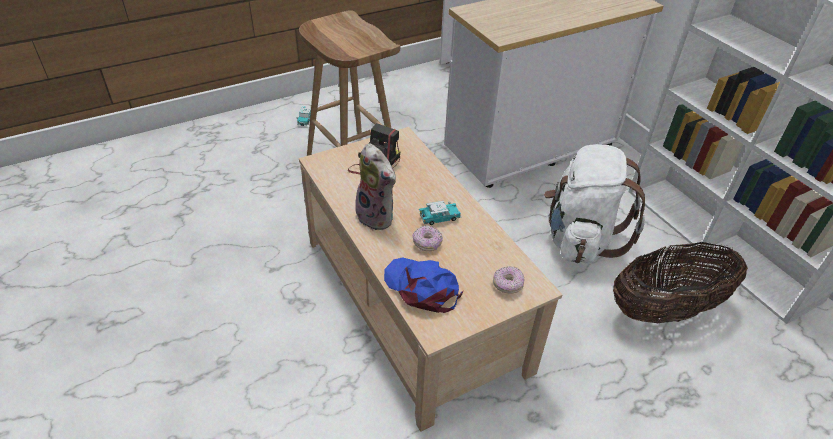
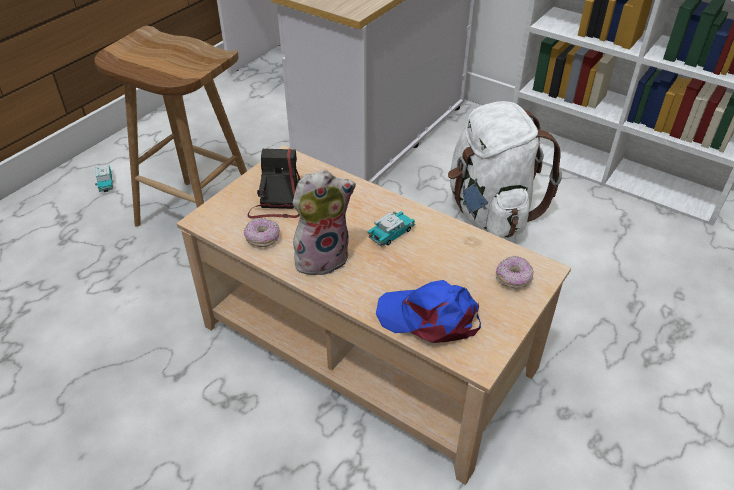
camera: 25 degrees left, 0 degrees up
(378, 216) = (322, 257): plush toy -> plush toy turned 45 degrees counterclockwise
(427, 243) = (399, 267): donut -> donut (262, 238)
(665, 309) = (609, 252): basket -> none

